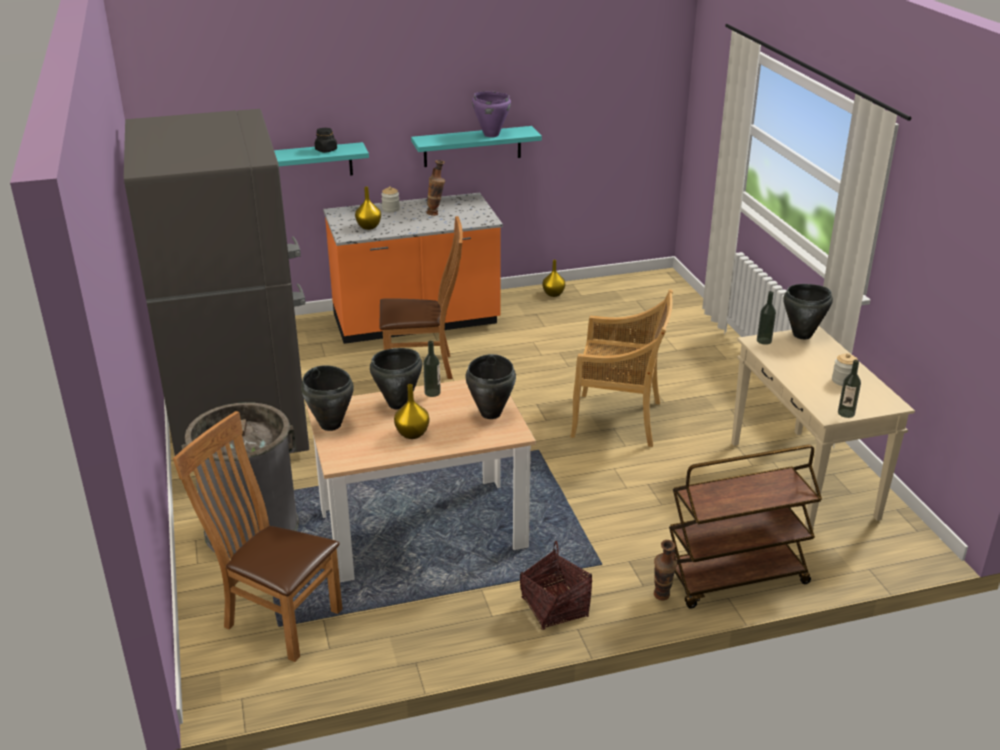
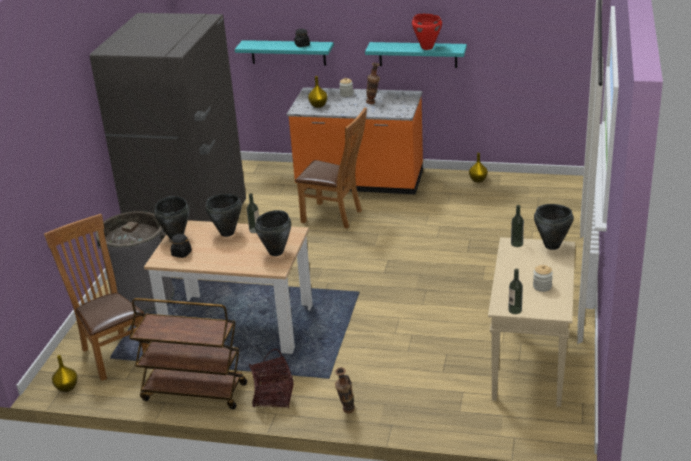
camera: 30 degrees right, 0 degrees up
(362, 445) = (181, 253): none -> black jar
(413, 433) = (217, 254): yellow vase -> yellow vase (67, 388)
(491, 134) = (427, 47): purple cooking pot -> red cooking pot
(618, 420) = (435, 284): beige chair -> none
(735, 579) = (408, 415): brown cart -> brown cart (193, 392)

